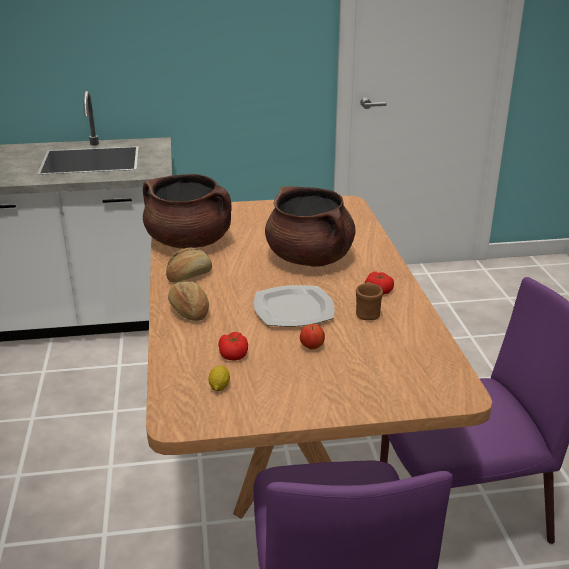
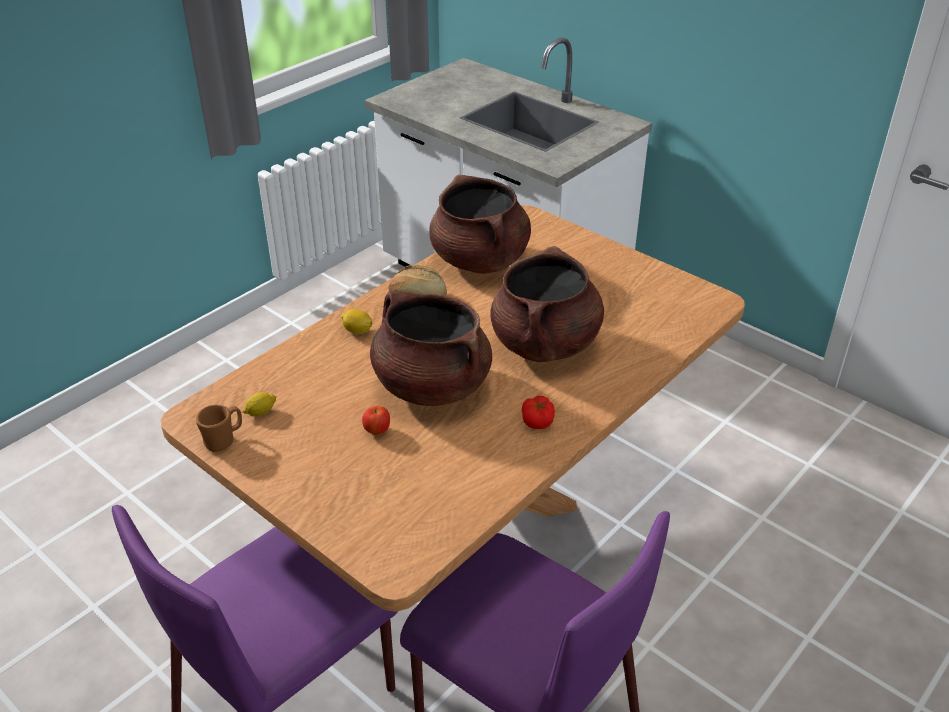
camera: 50 degrees right, 10 degrees up
(188, 311) = (357, 331): bread -> lemon
(233, 354) = (317, 392): tomato -> none
(293, 309) = (431, 385): plate -> brown cooking pot
(367, 313) = (481, 435): brown mug -> brown mug (223, 440)

